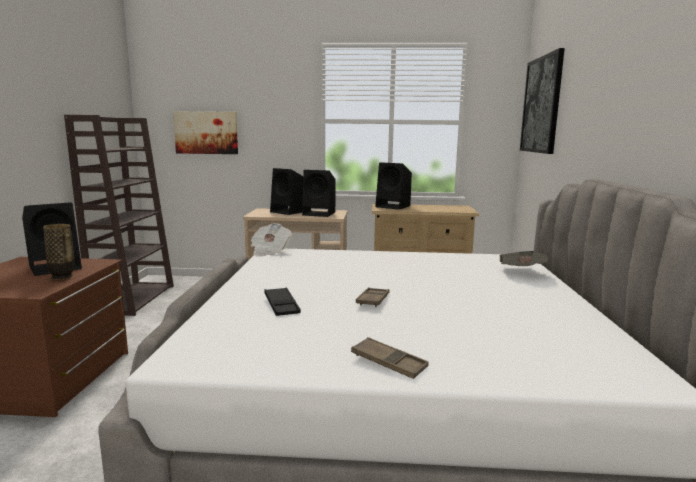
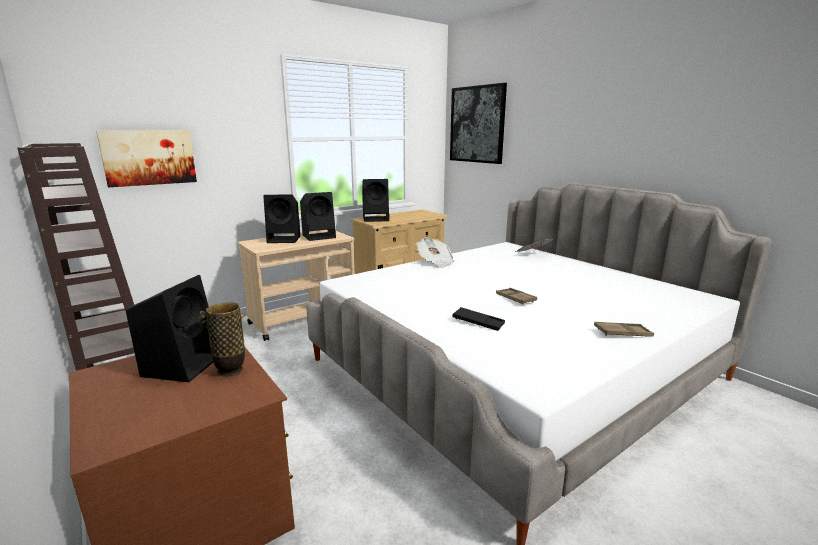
camera: 40 degrees left, 5 degrees up
(269, 251) = (339, 282): newspaper -> newspaper (435, 262)

